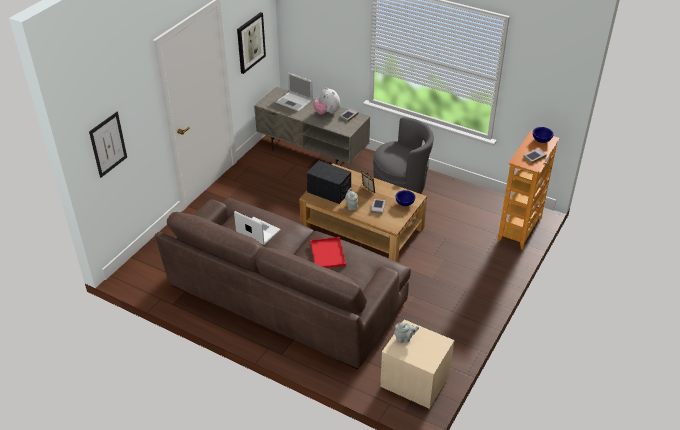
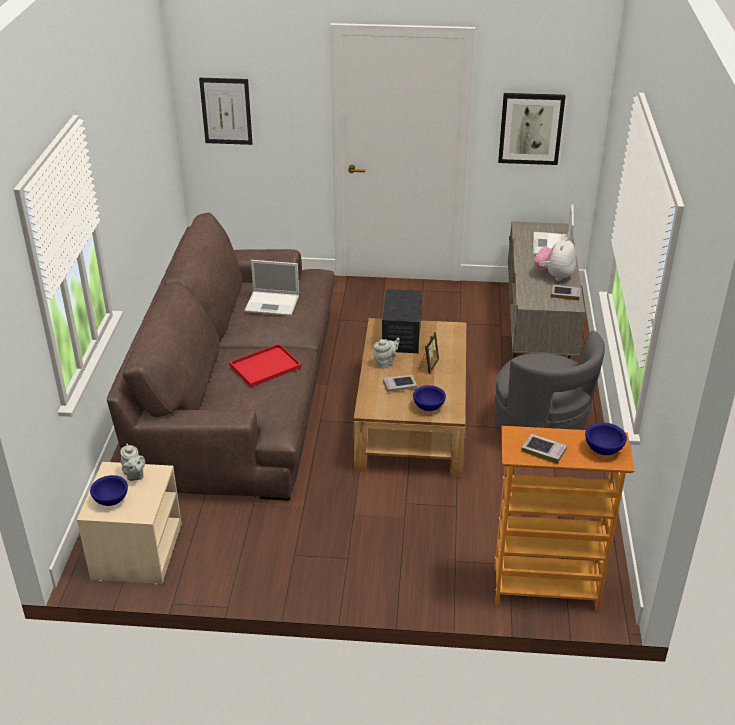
camera: 65 degrees right, 5 degrees down
(257, 231) = (273, 303): laptop -> laptop turned 90 degrees clockwise
(423, 354) = (111, 501): none -> blue bowl

